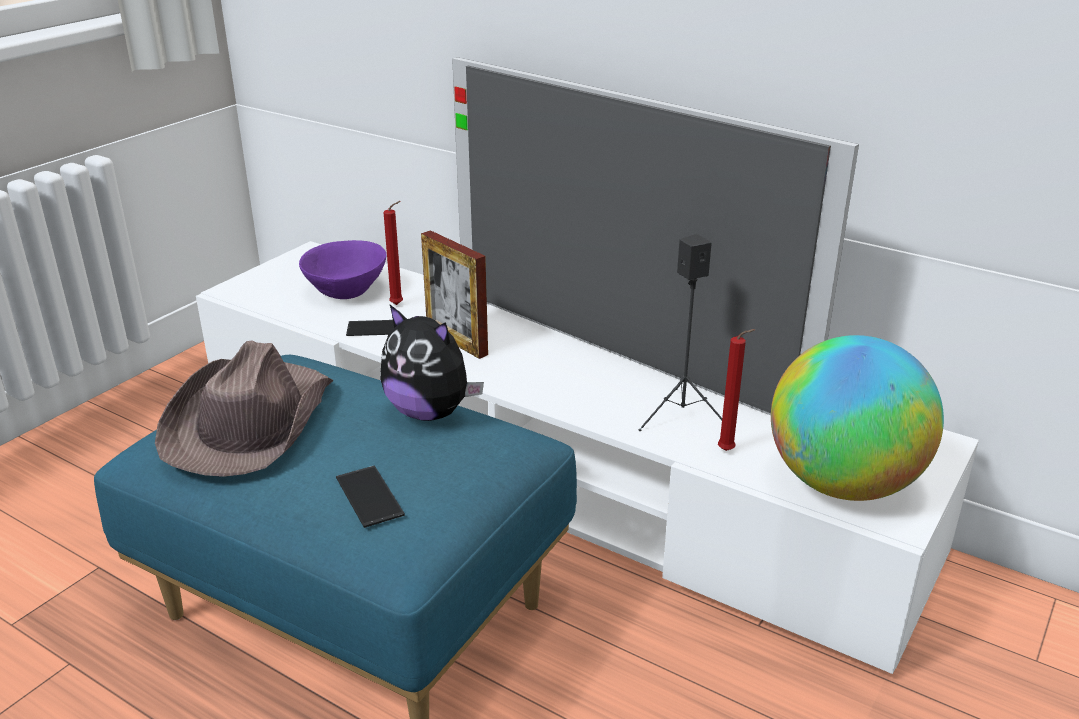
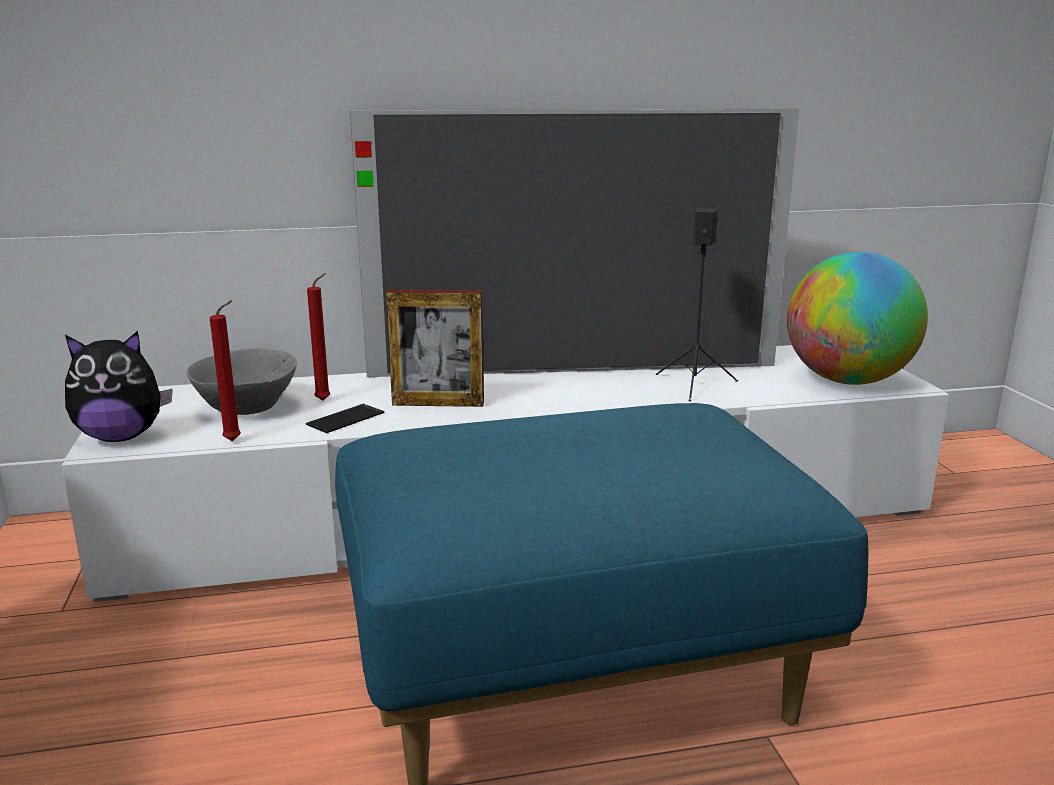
camera: 45 degrees left, 10 degrees down
(249, 422) = (482, 474): brown hat -> none
(345, 291) = (245, 408): purple bowl -> grey bowl
(369, 496) = (708, 469): phone -> none
(430, 412) = (607, 413): plush toy -> plush toy (121, 437)
(728, 451) = (761, 390): red candle -> red candle (235, 440)

